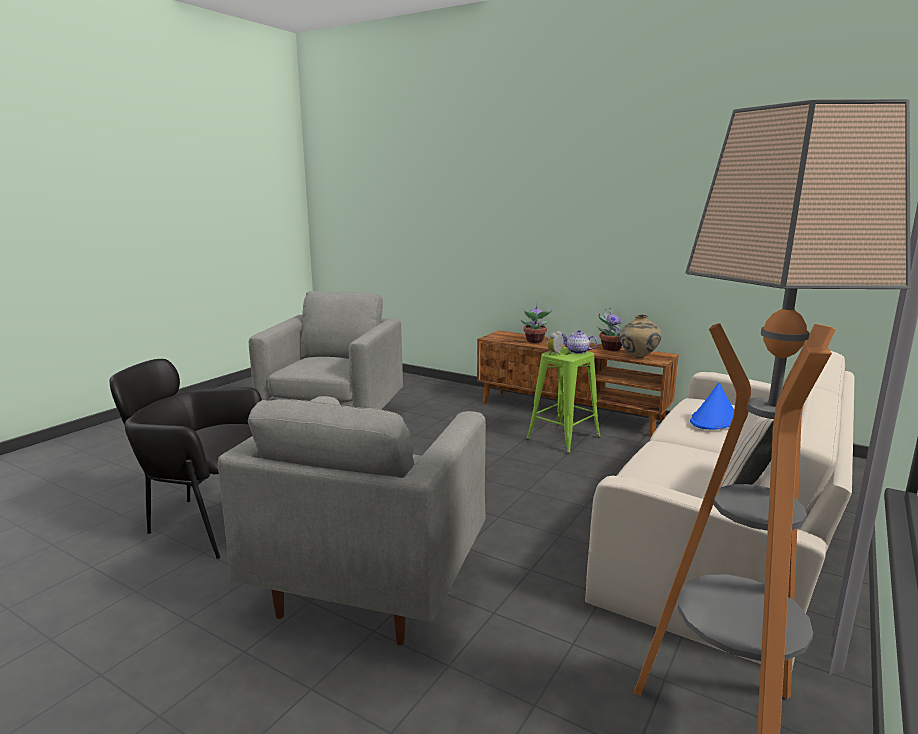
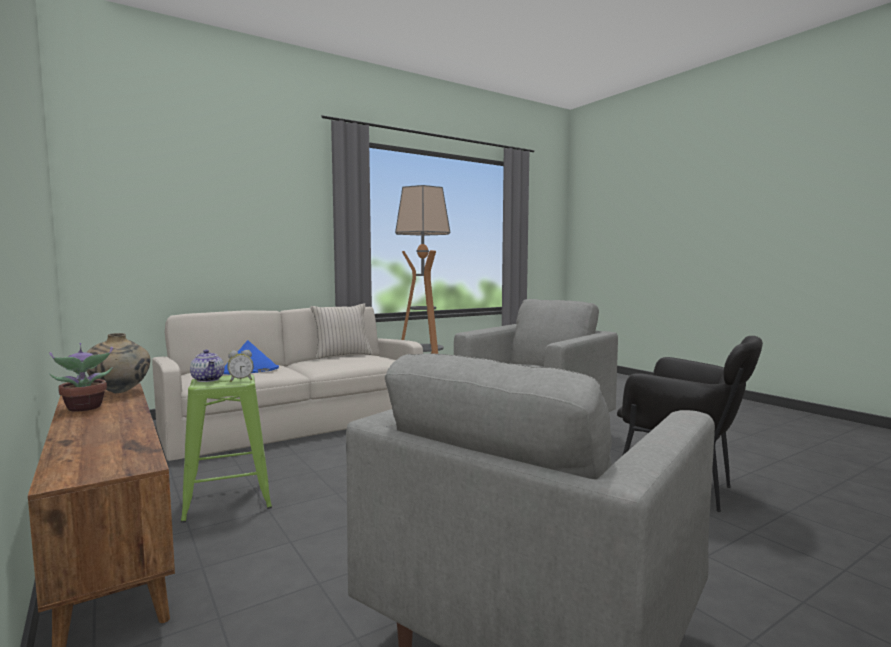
camera: 155 degrees left, 10 degrees down
(534, 341) = (109, 440): potted plant -> none

